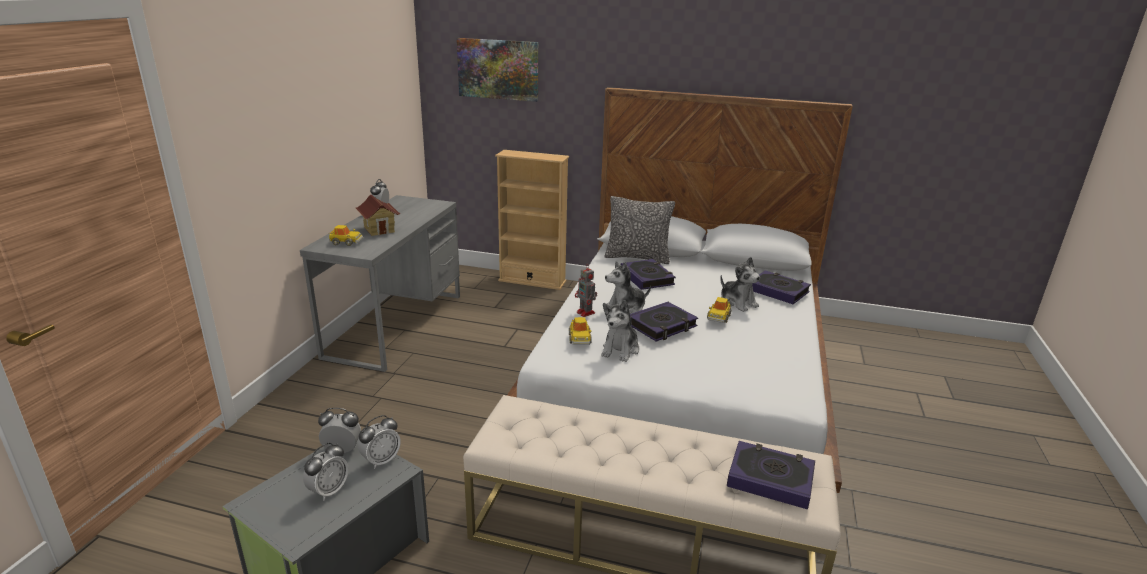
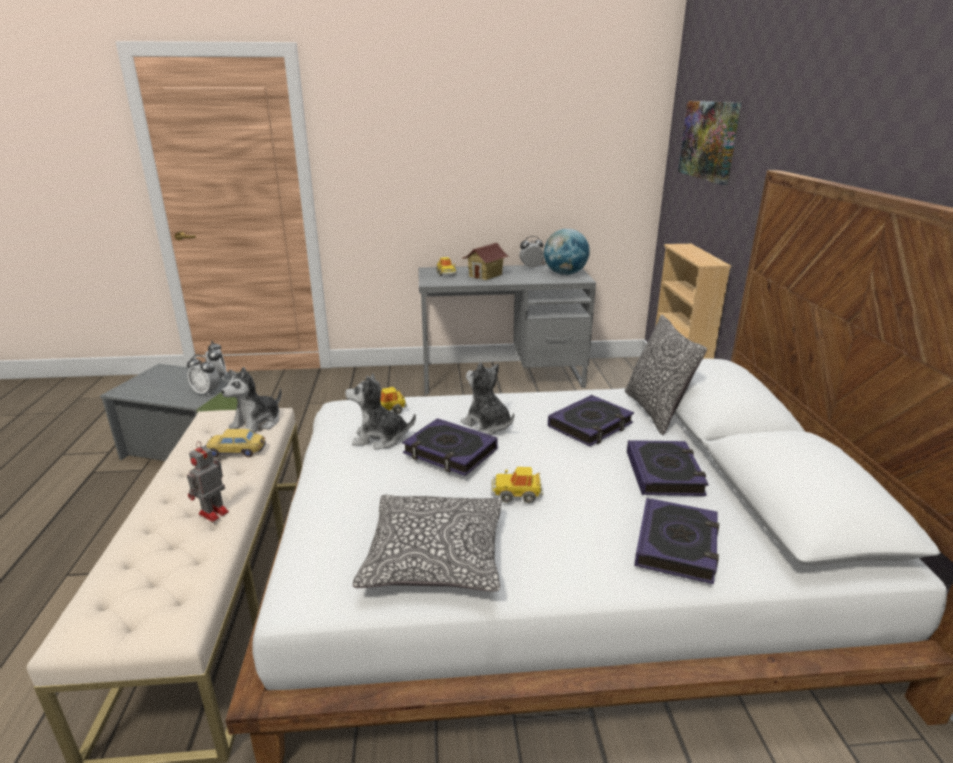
camera: 70 degrees right, 0 degrees up
(329, 491) = (170, 386): alarm clock -> none
(419, 205) = (565, 274): none -> globe
(584, 427) = (236, 452): none -> toy car
(586, 313) = (456, 406): toy robot -> toy robot (212, 513)
(737, 302) = (586, 507): plush toy -> plush toy (257, 423)
(770, 479) = (136, 586): book -> book (664, 473)
(773, 354) = (434, 557): none -> pillow

